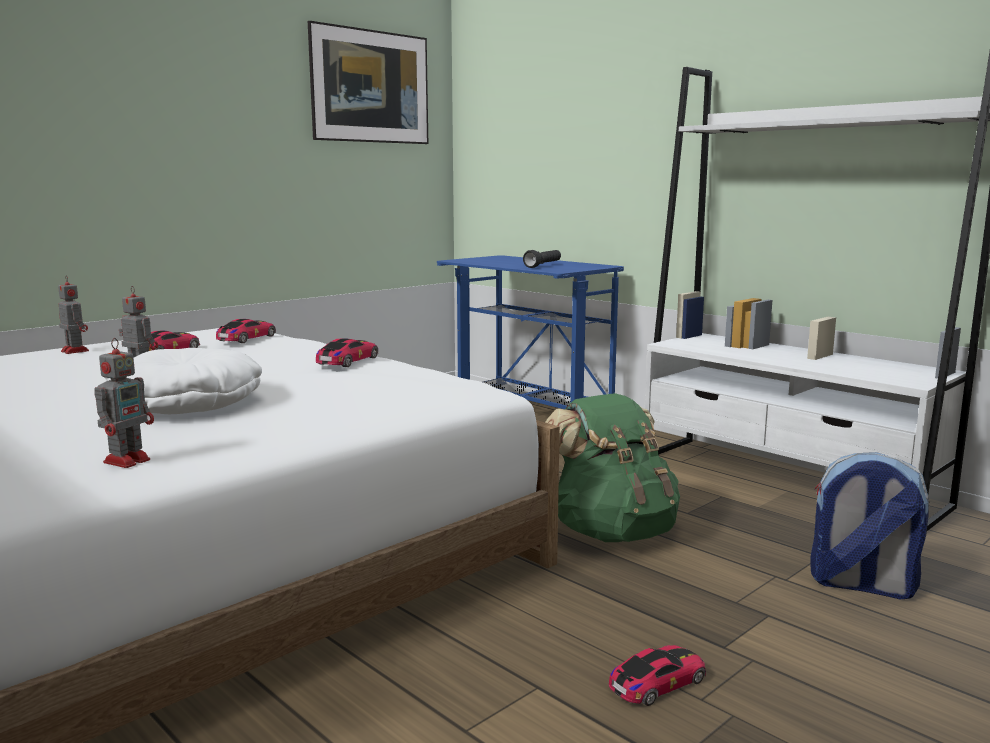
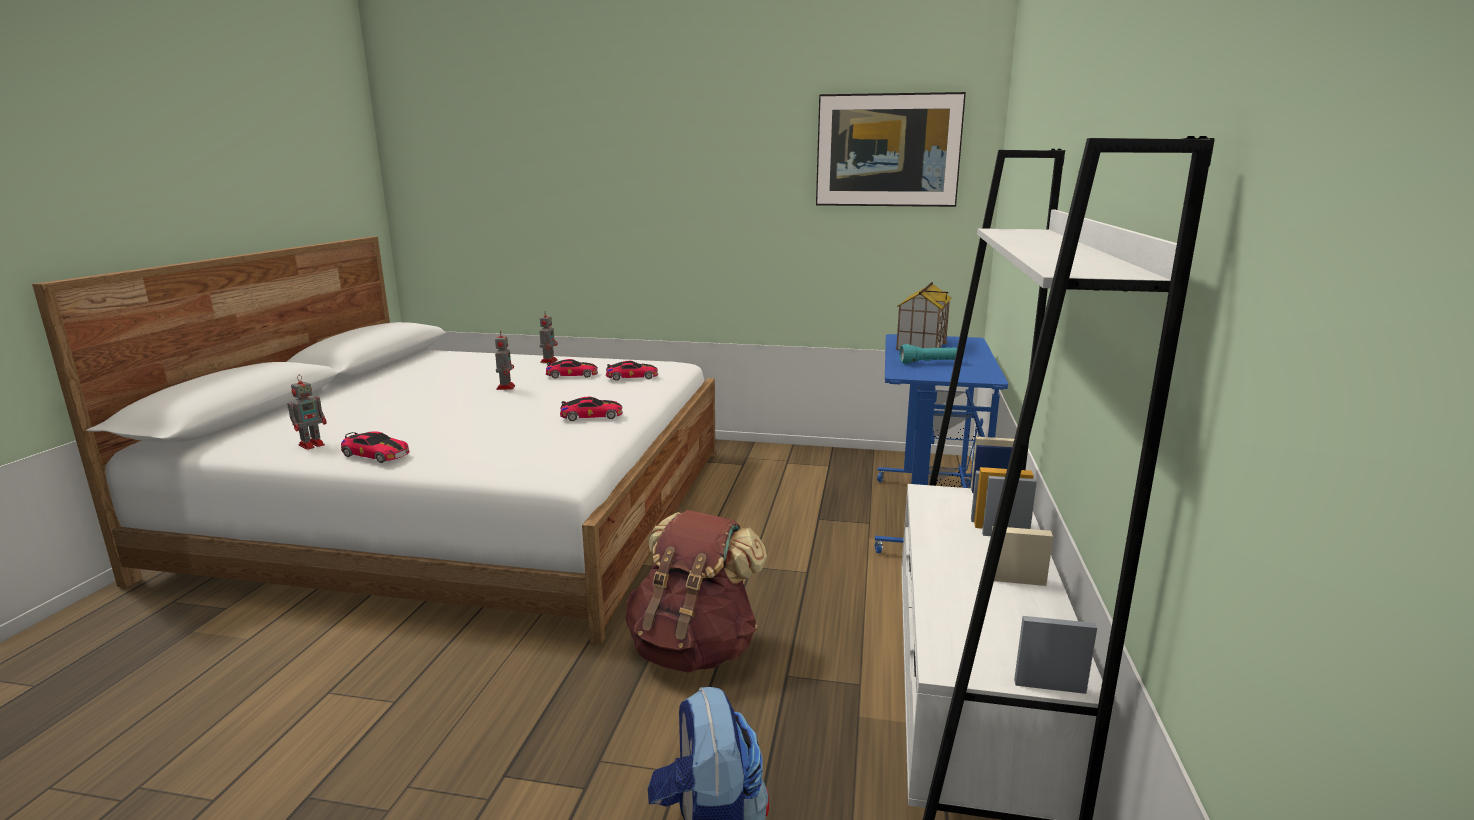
camera: 55 degrees right, 5 degrees up
(128, 460) = (313, 444): toy robot -> toy robot turned 45 degrees counterclockwise
(184, 404) = (433, 418): white pillow -> none
(488, 261) = (921, 344): none -> toy house
(543, 265) = (931, 363): black flashlight -> turquoise flashlight
(612, 532) = (694, 649): green backpack -> brown backpack
(657, 683) = (424, 755): toy car -> toy car (375, 454)

